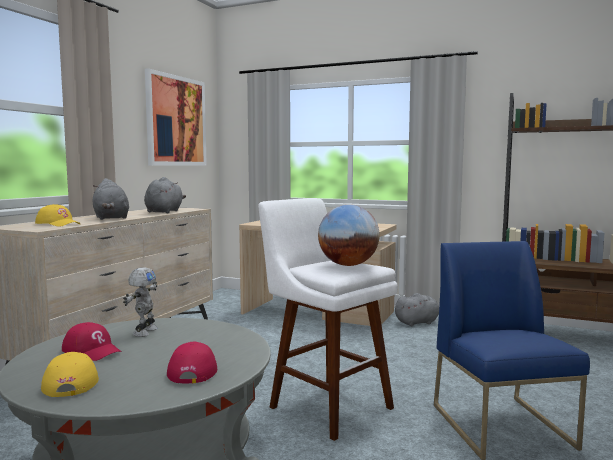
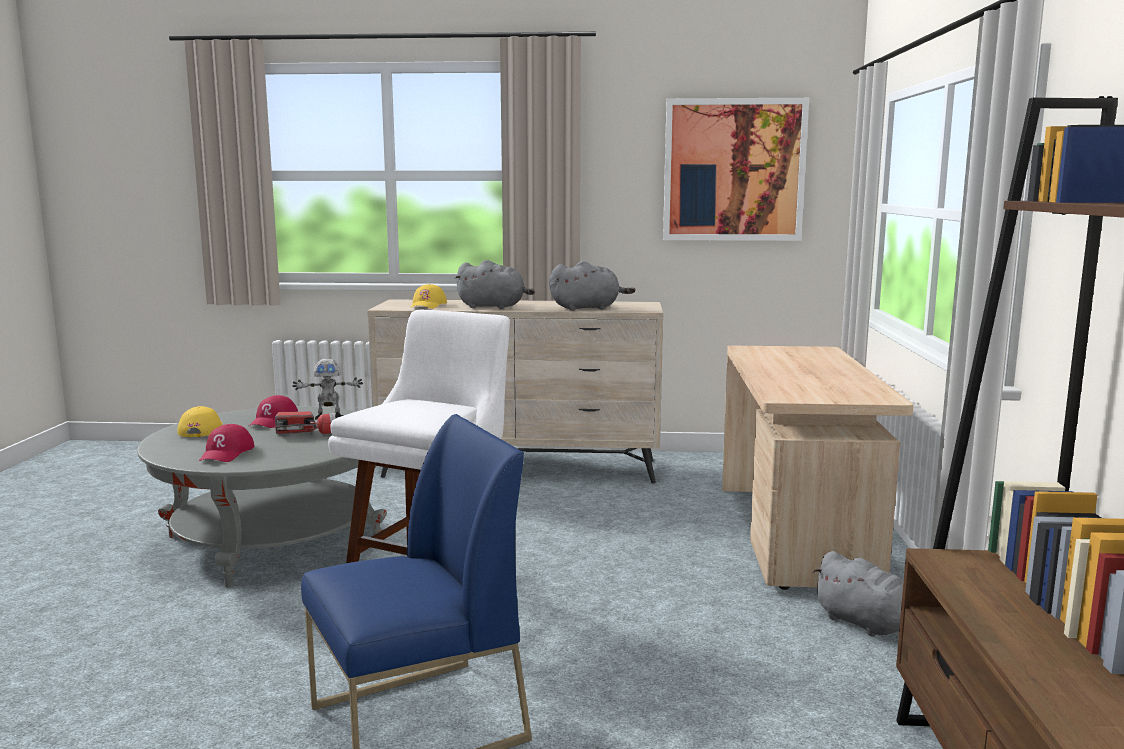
camera: 70 degrees right, 5 degrees up
(71, 381) = (201, 430): yellow cap -> yellow cap turned 60 degrees counterclockwise
(111, 218) = (494, 307): grey plush toy -> grey plush toy turned 120 degrees counterclockwise
(166, 340) = (306, 433): none -> flashlight
(193, 369) = (227, 453): red cap -> red cap turned 120 degrees clockwise
(348, 265) = (415, 411): globe -> none

